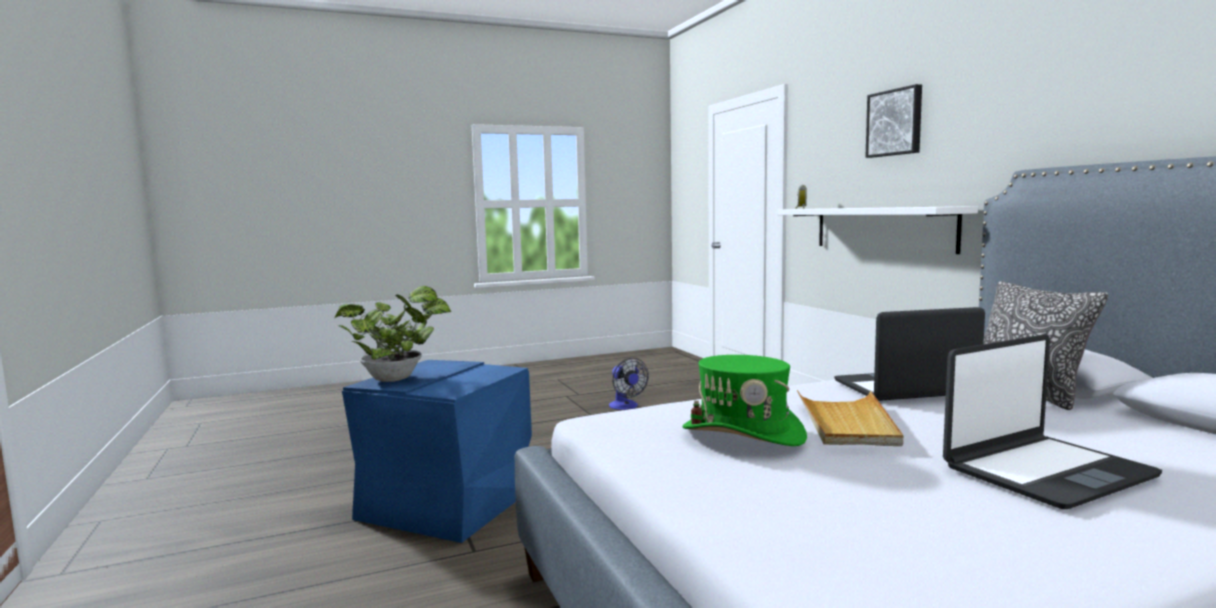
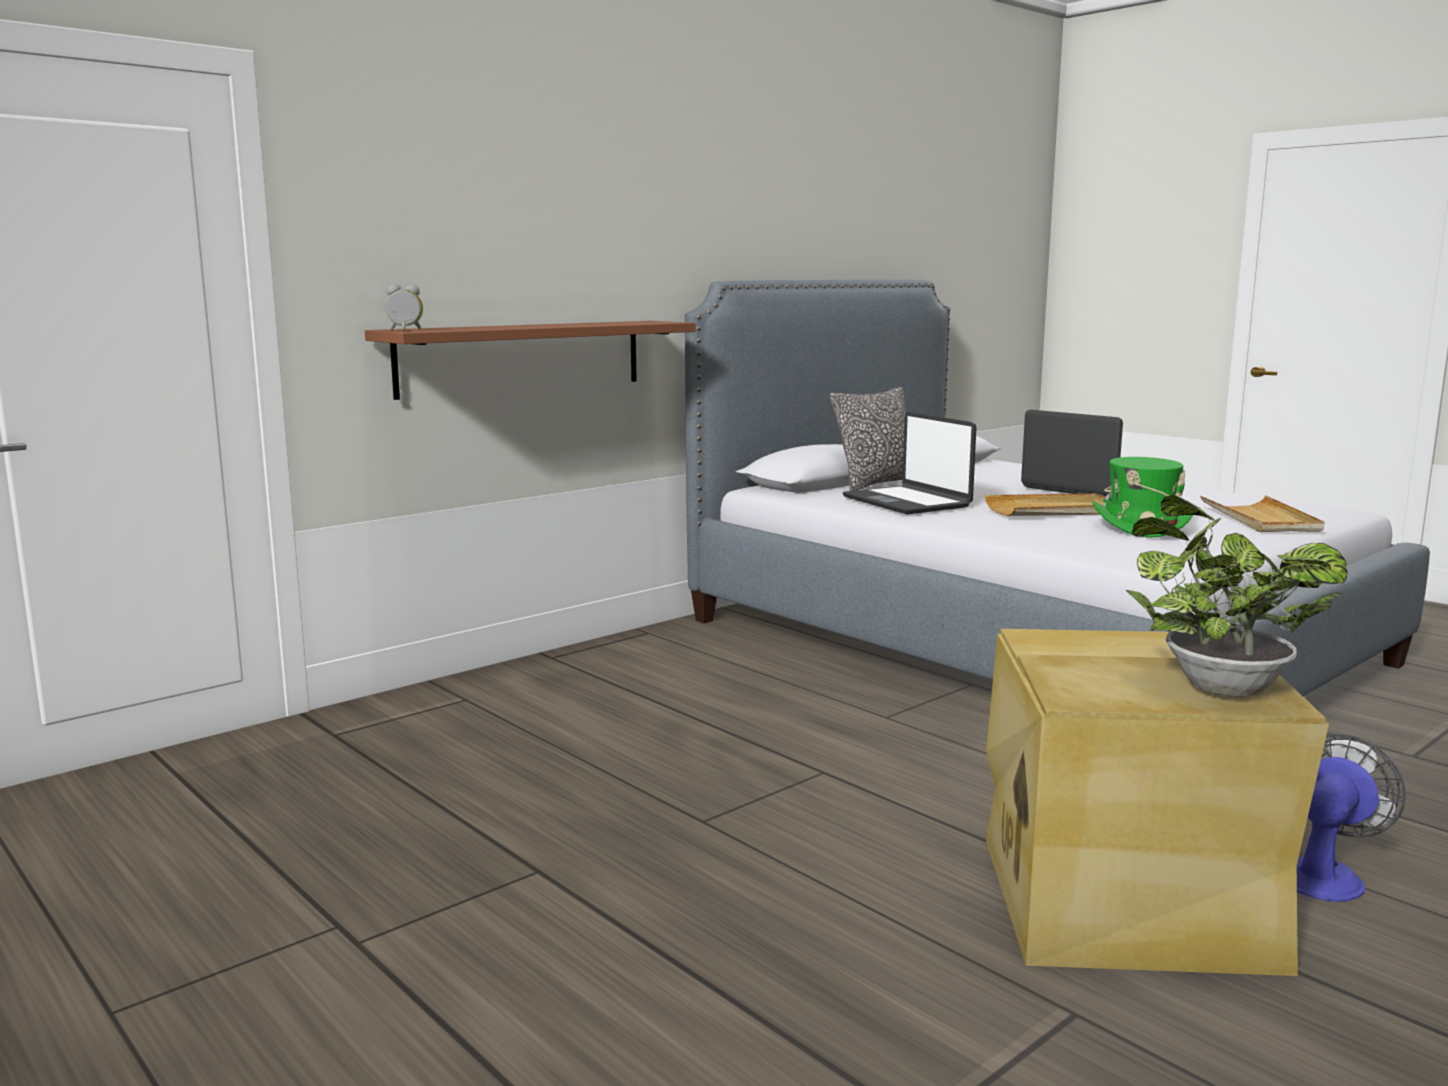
camera: 110 degrees left, 5 degrees up
(450, 502) = (1120, 898): blue storage box -> beige storage box
(626, 407) = (466, 839): fan -> fan (1325, 875)
(788, 514) = (1260, 519): none -> beige tray
(882, 228) = (522, 357): white shelf -> brown shelf
(895, 122) = (533, 196): picture -> none

